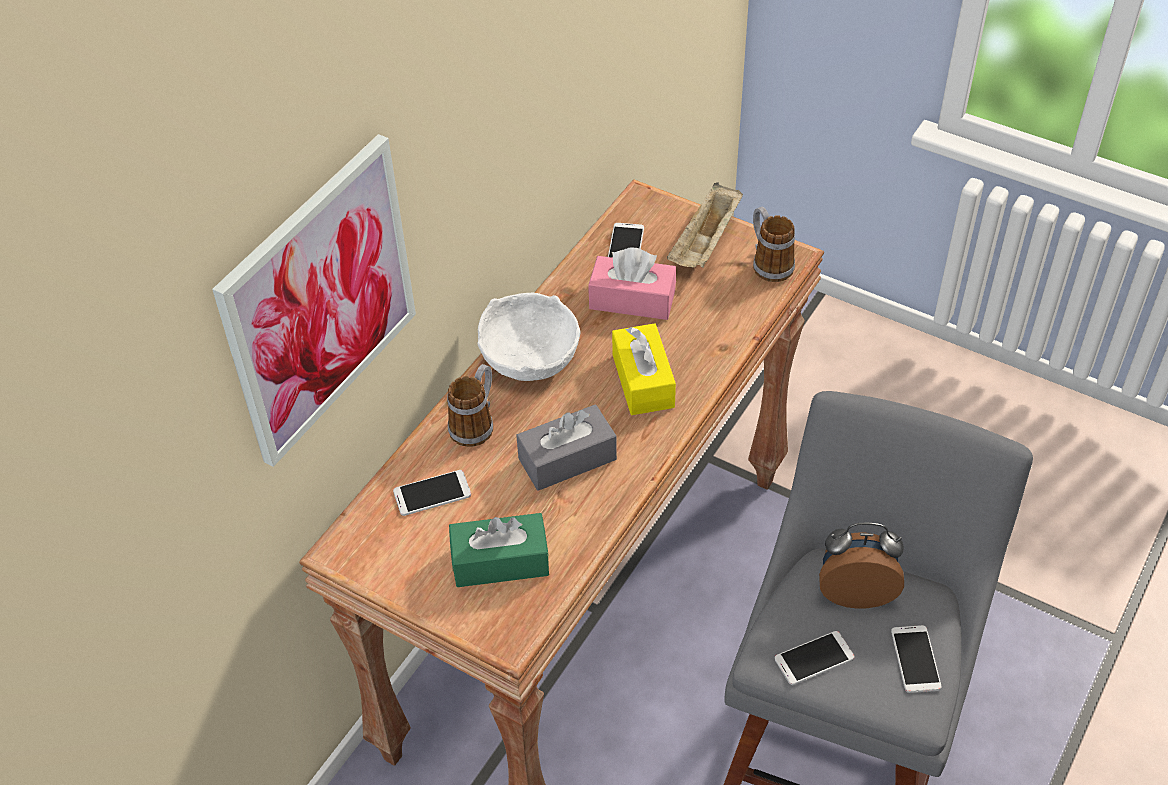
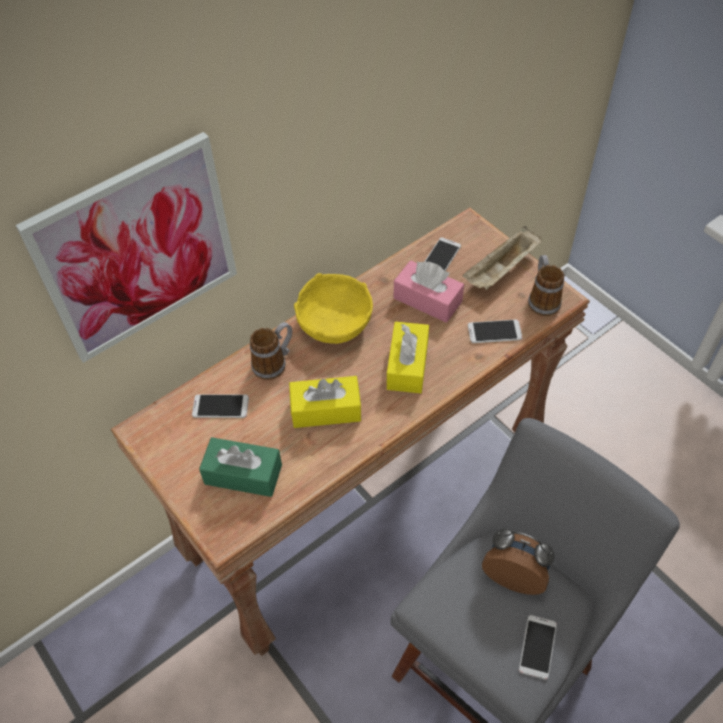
camera: 20 degrees right, 5 degrees up
(529, 358) = (334, 324): white bowl -> yellow bowl
(567, 459) = (326, 410): grey tissue box -> yellow tissue box
(814, 658) = (459, 618): phone -> phone (494, 332)

